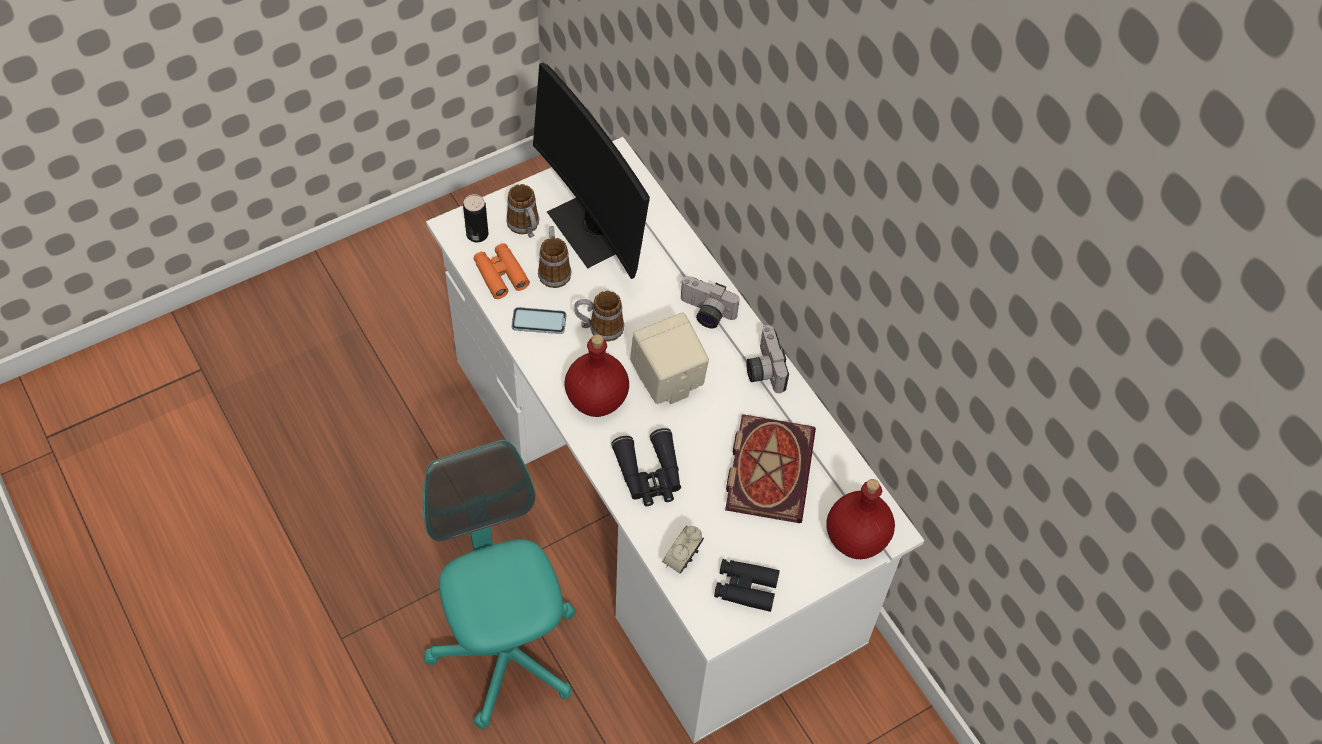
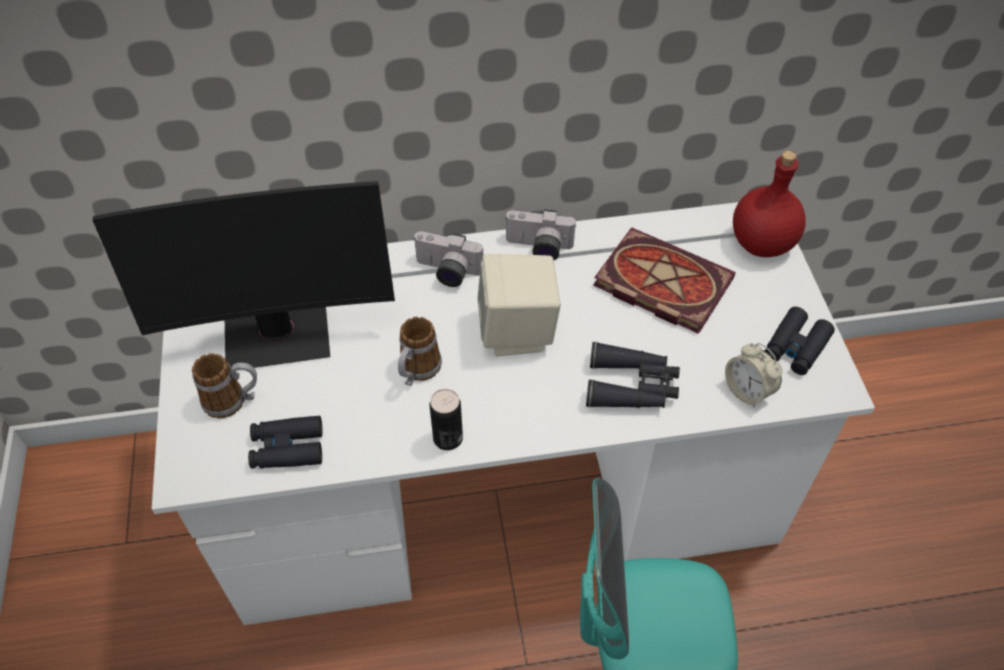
camera: 65 degrees left, 5 degrees down
(477, 234) = (210, 455): can -> can (448, 438)
(501, 275) = (287, 448): orange binoculars -> black binoculars
(539, 322) = (377, 429): phone -> none
(554, 269) = (311, 390): mug -> none
(598, 399) = (512, 403): red bottle -> none
(705, 313) = (446, 272): camera -> camera turned 60 degrees clockwise

